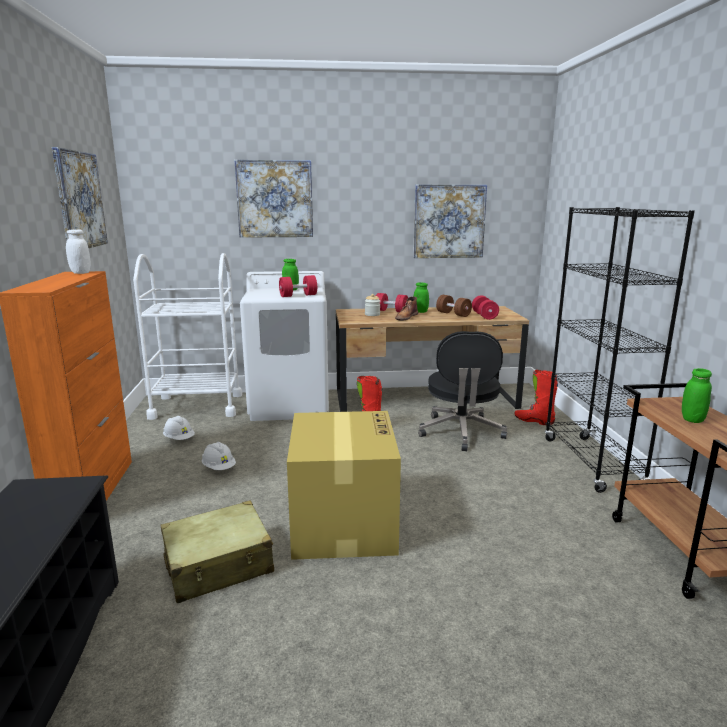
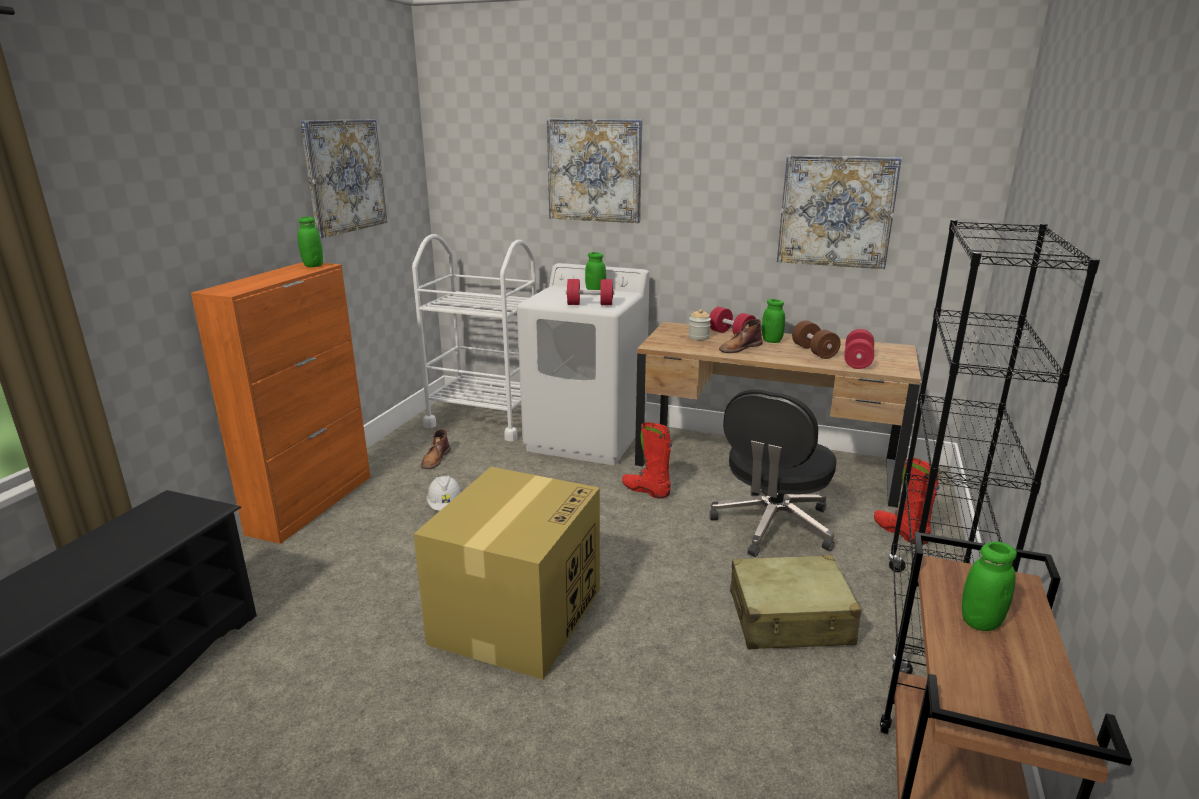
camera: 25 degrees right, 5 degrees up
(81, 273) = (313, 265): white jar -> green jar
(179, 439) = (435, 459): white hard hat -> brown boot
(219, 565) = (354, 627): beige suitcase -> beige suitcase (790, 618)

